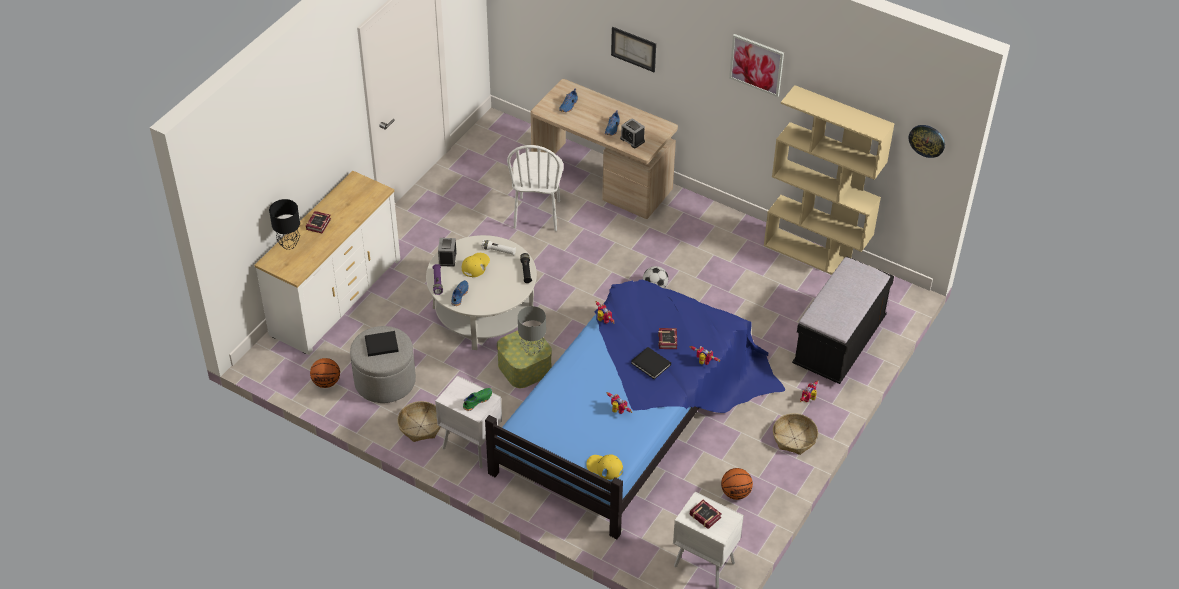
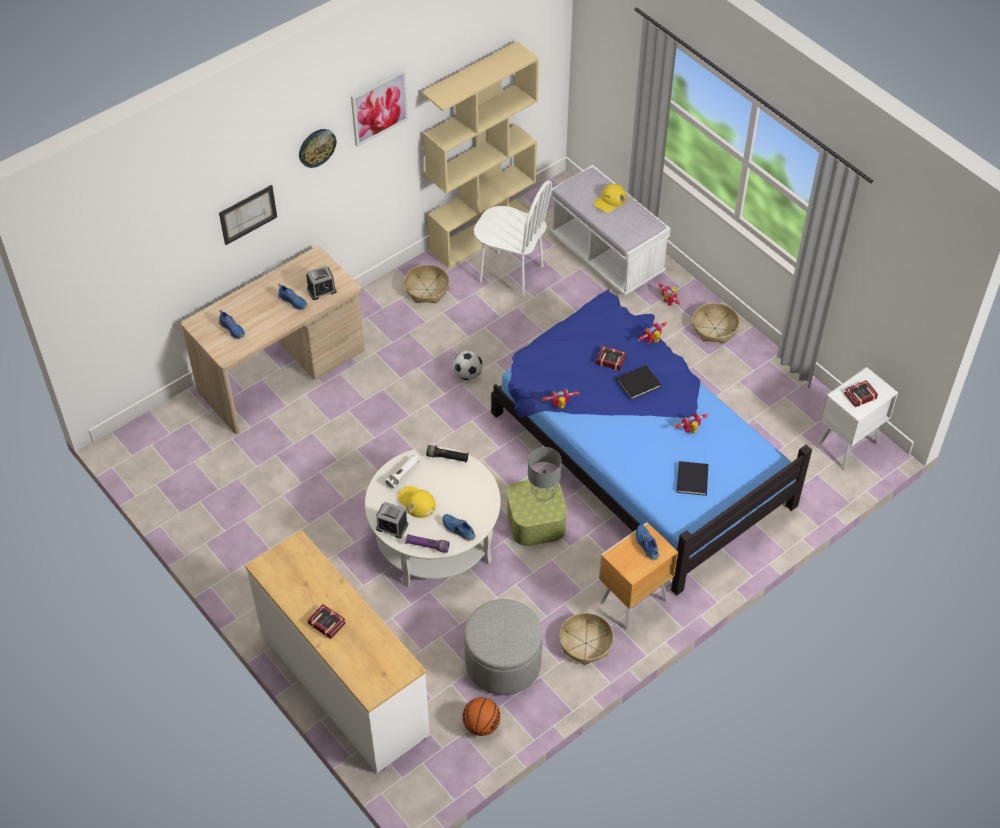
camera: 70 degrees left, 5 degrees up
(288, 244) = (348, 664): black table lamp -> none
(380, 345) = (500, 630): black book -> black book (692, 480)
(470, 446) = (632, 602): white nightstand -> brown nightstand
(477, 401) = (646, 545): green shoe -> blue shoe
(537, 214) = (304, 446): white chair -> white chair (511, 274)
(604, 467) = (763, 463): yellow cap -> yellow cap (610, 201)
(733, 238) = (426, 289): none -> basket
(735, 493) = (767, 394): basketball -> none
(839, 343) = (606, 256): black bench -> white bench
(927, 140) = (544, 30): wall clock -> wall clock (316, 147)

